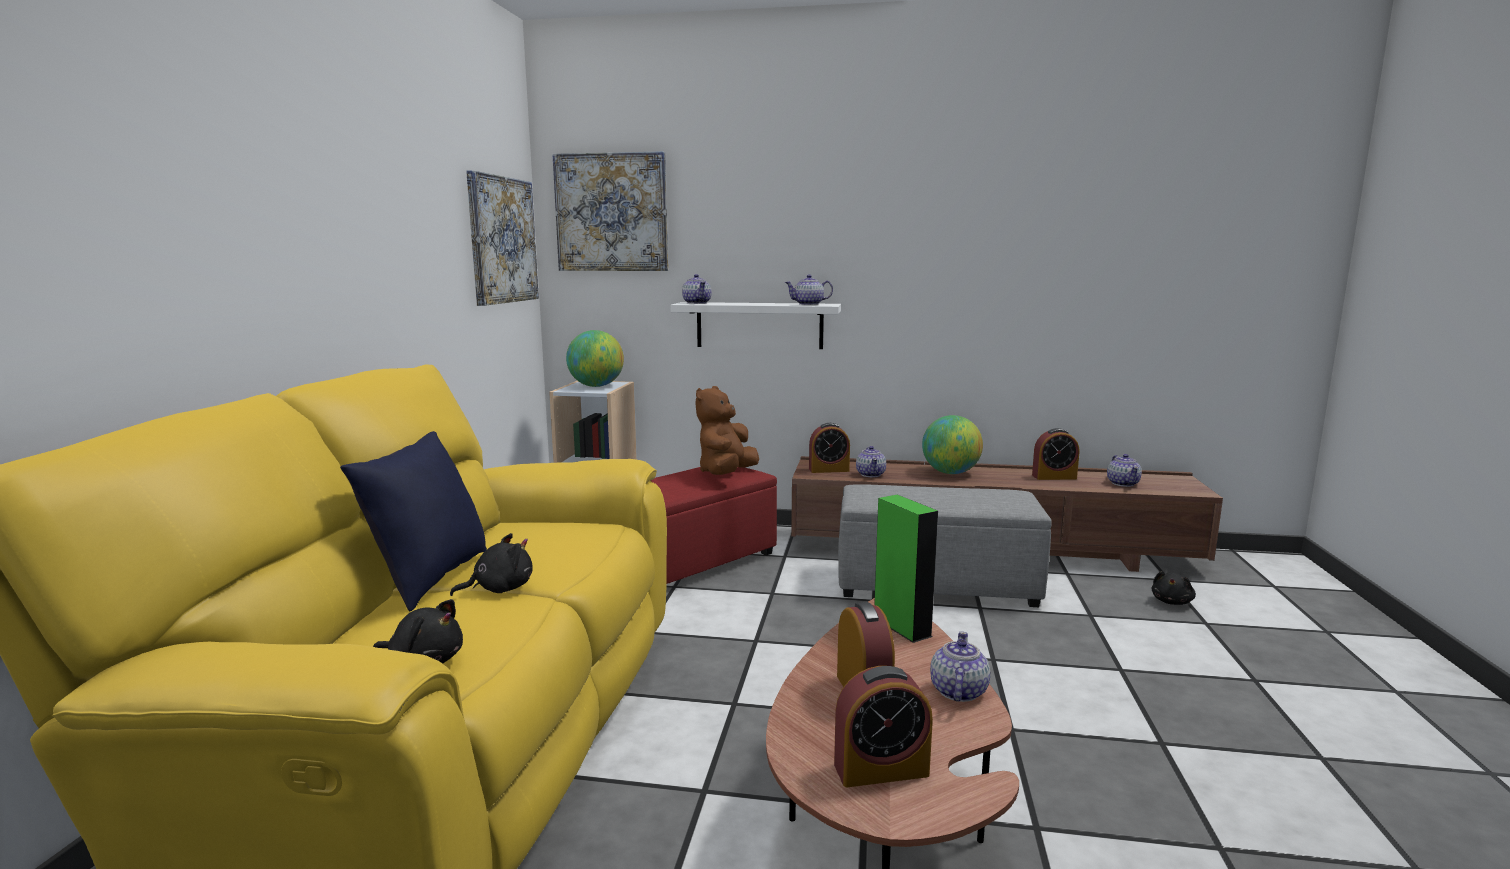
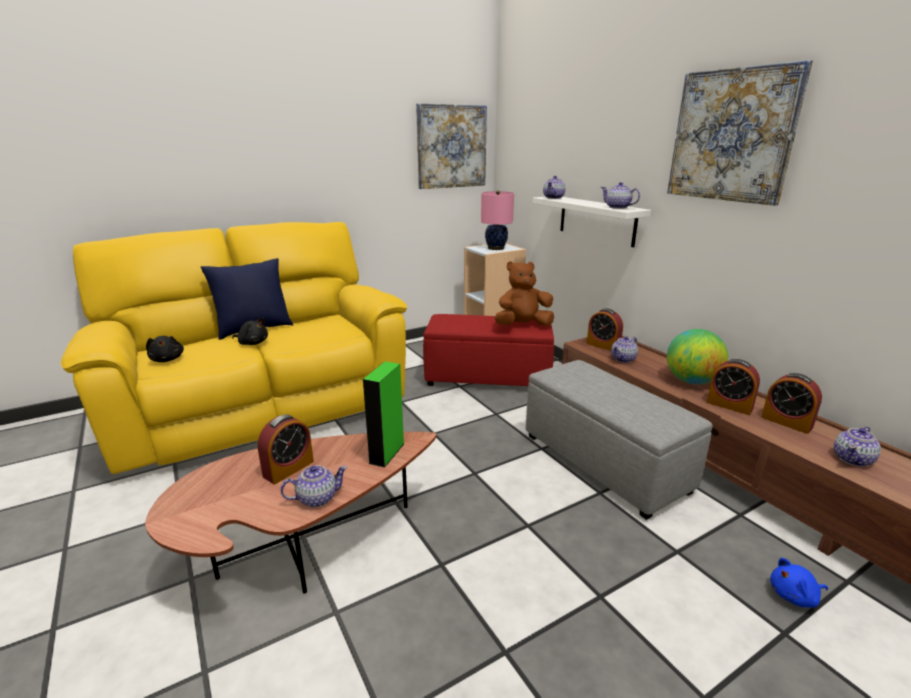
camera: 50 degrees right, 10 degrees up
(596, 386) = (496, 248): globe -> pink table lamp
(611, 212) = (527, 126): picture -> picture (732, 136)
(881, 770) = (208, 501): alarm clock -> alarm clock (729, 405)
(1172, 602) = (794, 596): black plush toy -> blue plush toy

